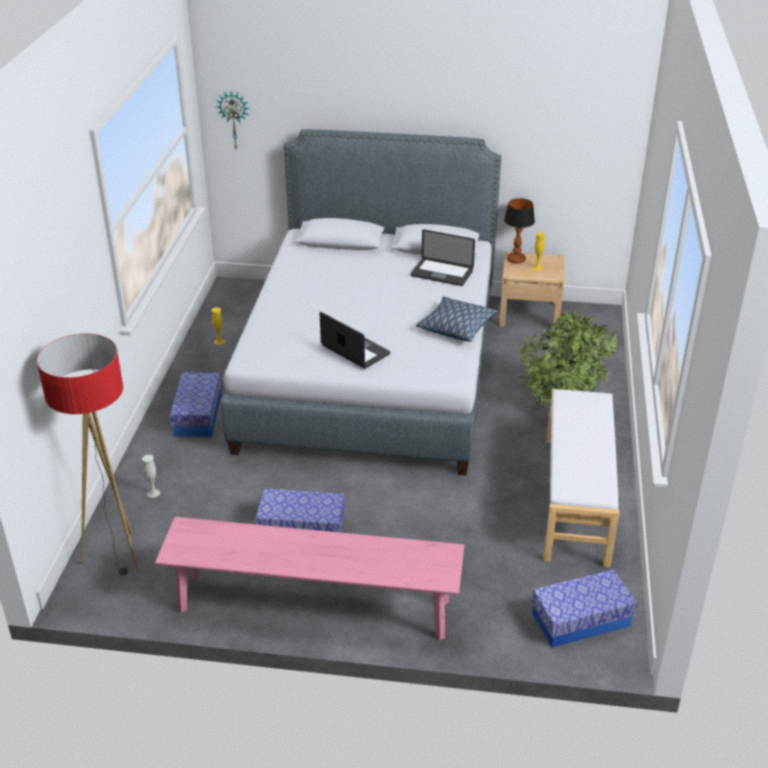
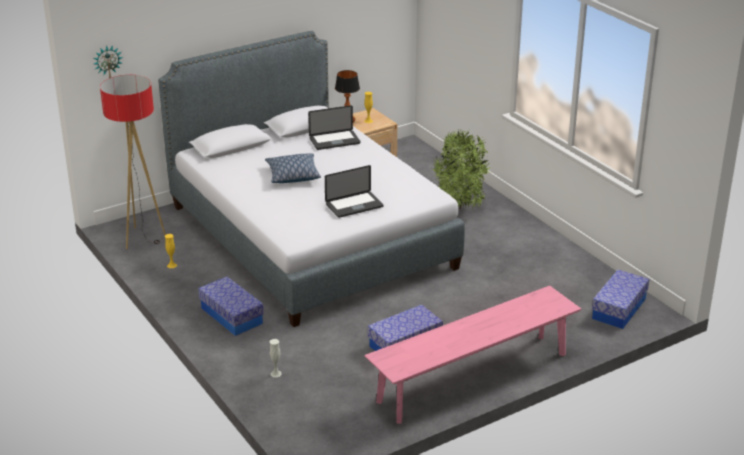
camera: 40 degrees left, 5 degrees down
(117, 556) = (310, 419): floor lamp -> floor lamp (143, 238)
(355, 350) = (354, 205): laptop -> laptop turned 150 degrees clockwise
(456, 327) = (393, 168): pillow -> pillow (292, 175)
(577, 499) = (536, 252): white bench -> none

